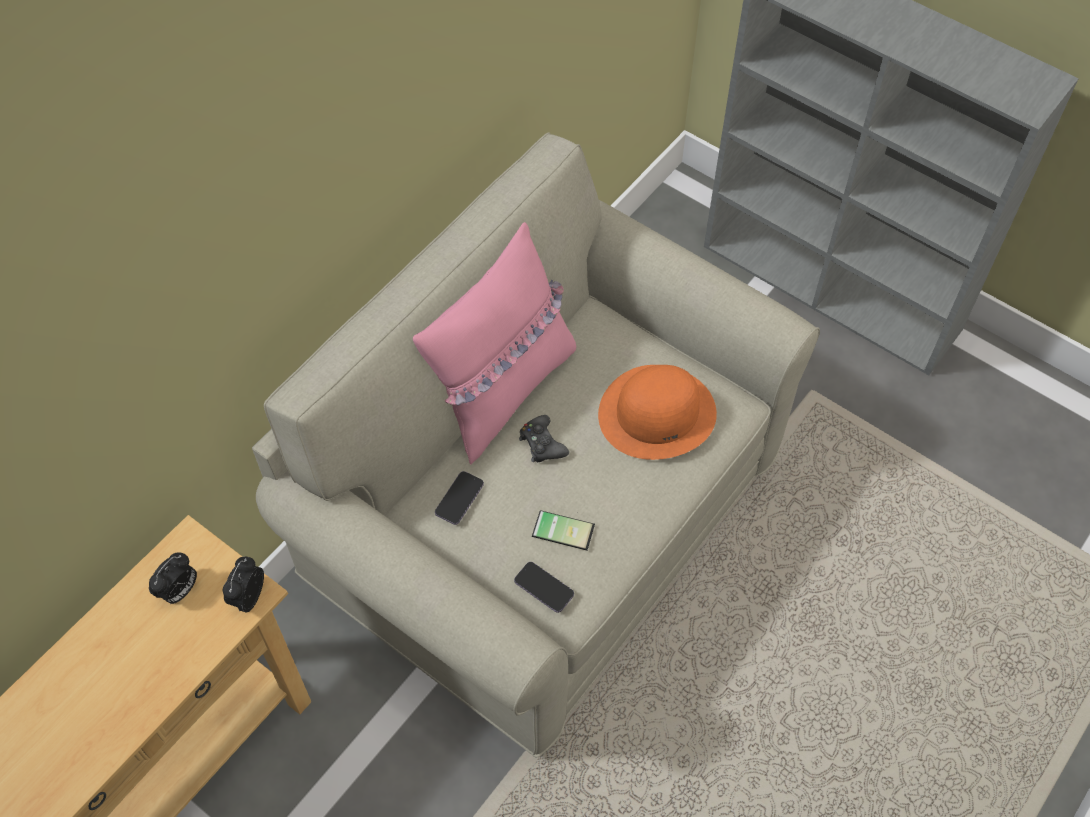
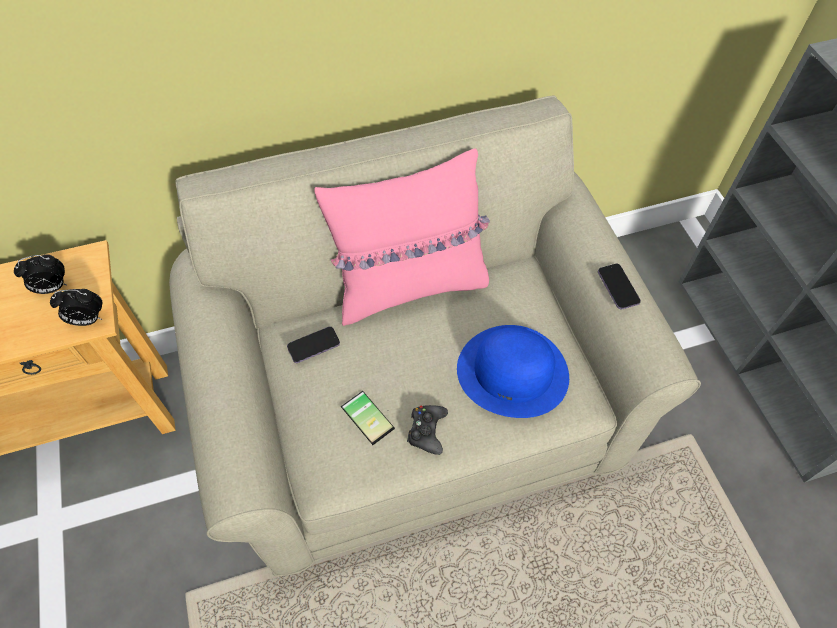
camera: 35 degrees right, 0 degrees up
(248, 597) = (87, 320): alarm clock -> alarm clock turned 150 degrees counterclockwise
(542, 444) = (405, 342): black game controller -> black game controller (427, 431)
(544, 588) = (318, 453): phone -> phone (618, 287)
(657, 413) = (513, 371): orange hat -> blue hat

